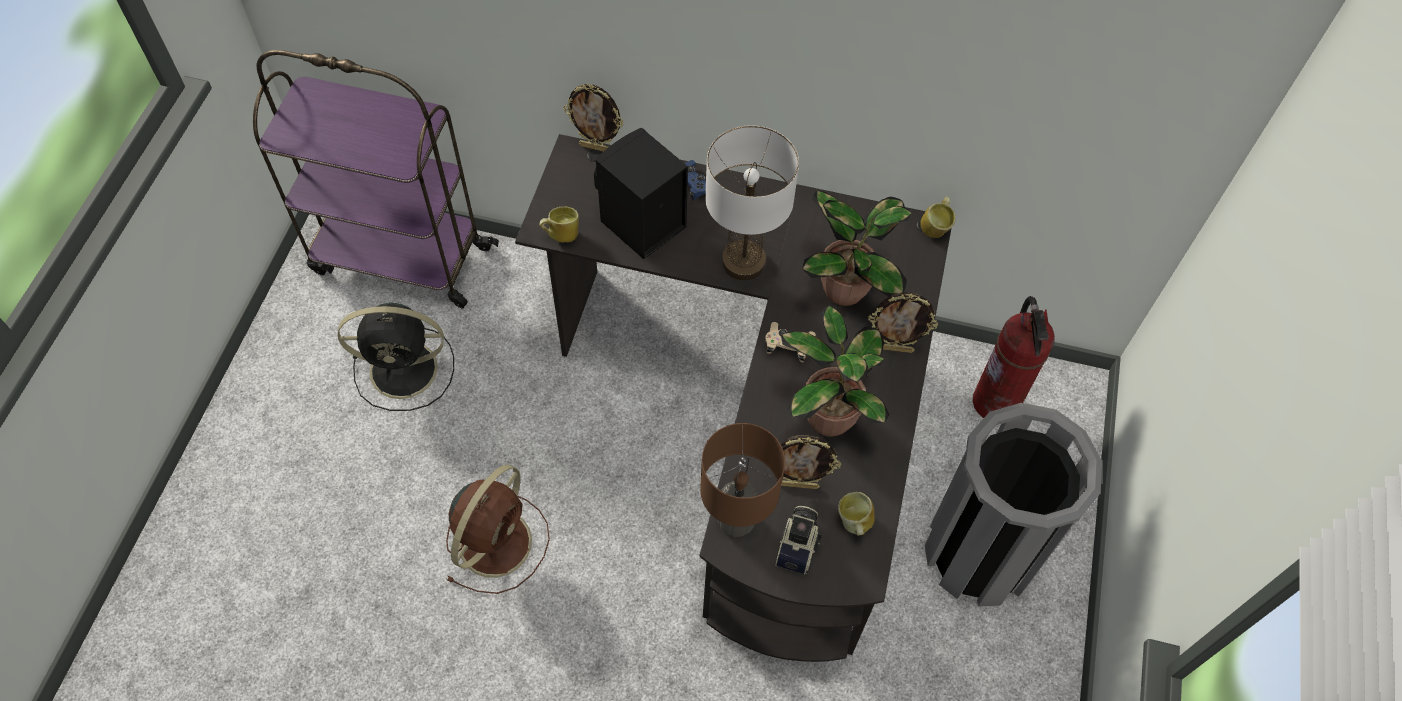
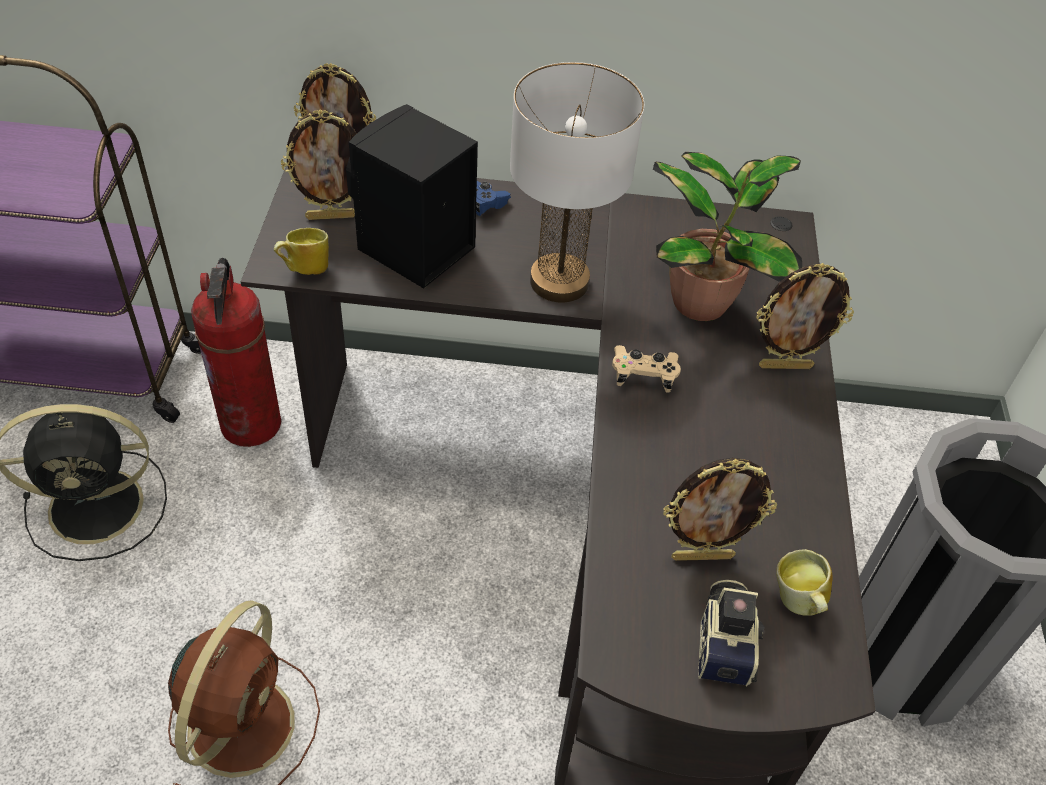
camera: 10 degrees left, 10 degrees down
(585, 190) = (331, 216): none -> picture frame
(736, 523) = (624, 622): brown table lamp -> none
(827, 415) = (719, 457): potted plant -> none
(936, 228) = (796, 225): mug -> none
(995, 402) = (869, 467): fire extinguisher -> fire extinguisher (251, 424)

